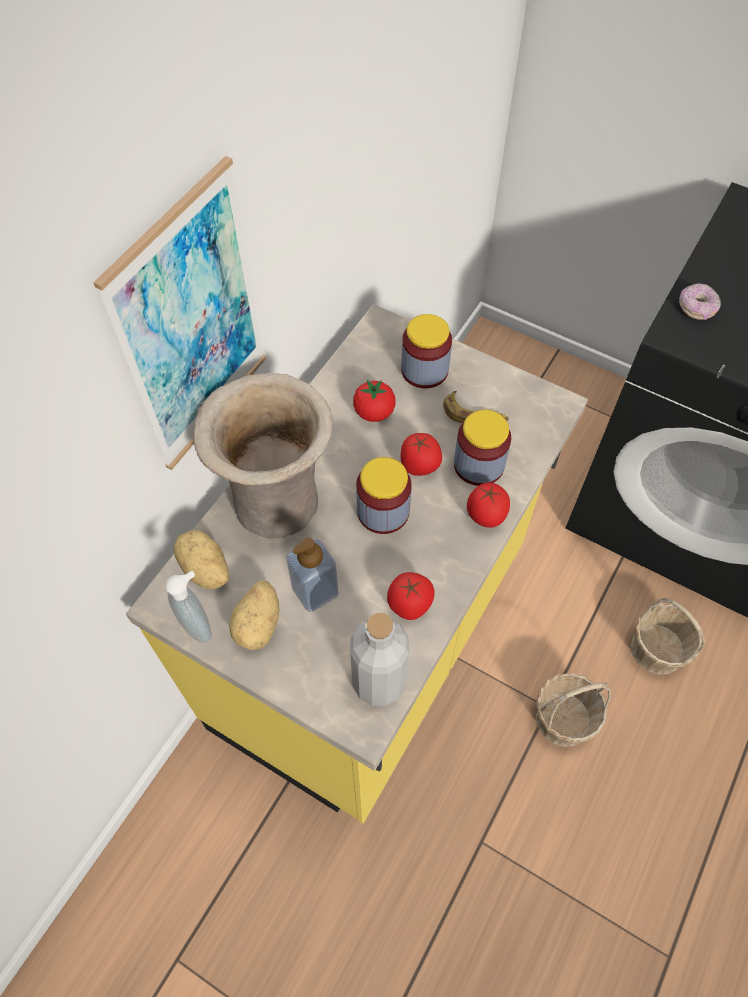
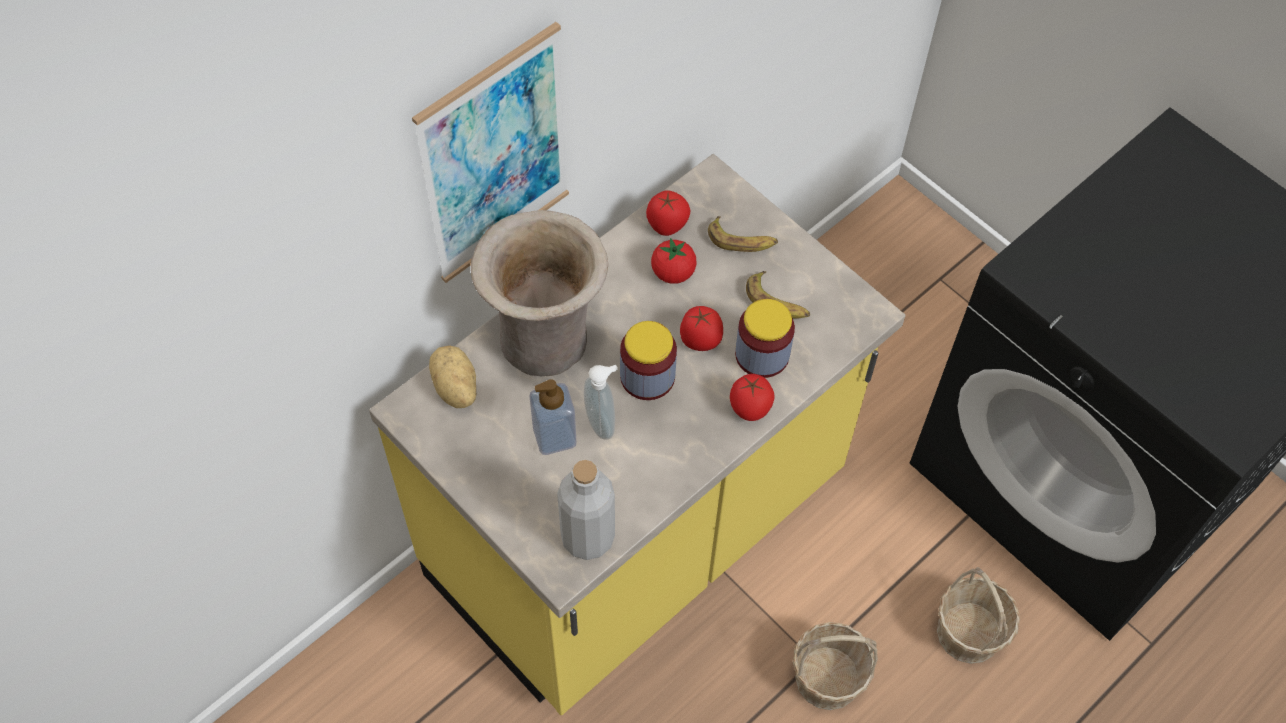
camera: 15 degrees right, 0 degrees up
(198, 625) = (434, 438): soap dispenser -> soap dispenser (602, 422)
(259, 624) = (491, 453): potato -> none
(410, 605) = (642, 474): tomato -> tomato (667, 225)
(424, 370) = (742, 240): jar -> banana
(696, 308) = (1059, 246): donut -> none

